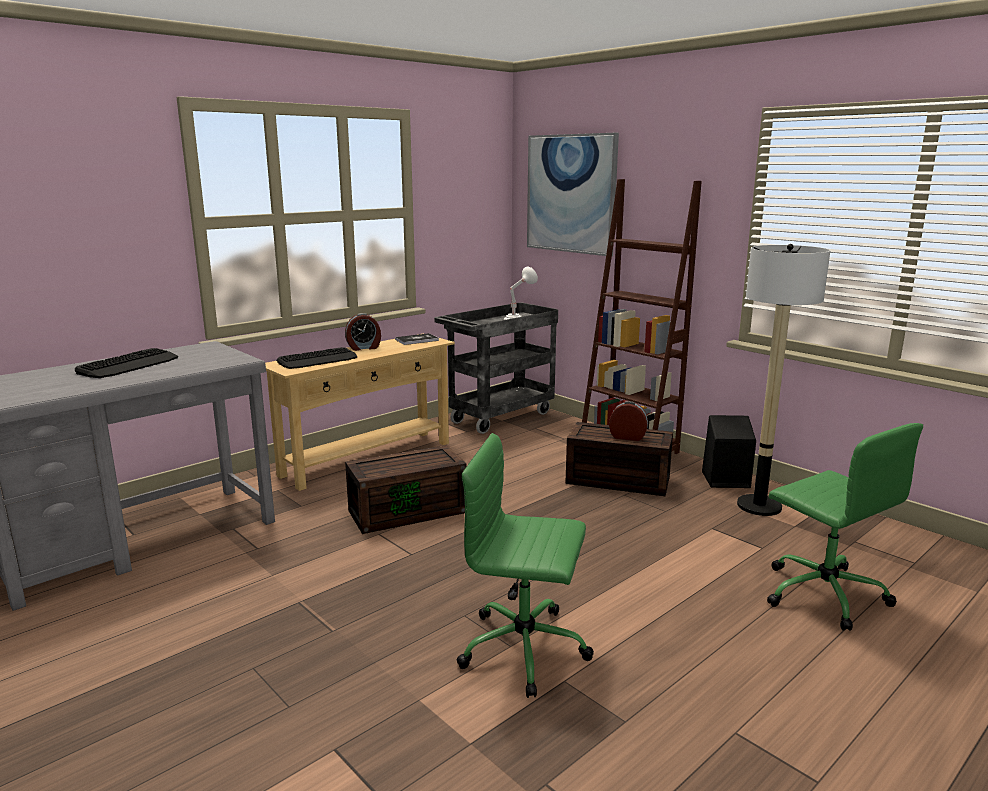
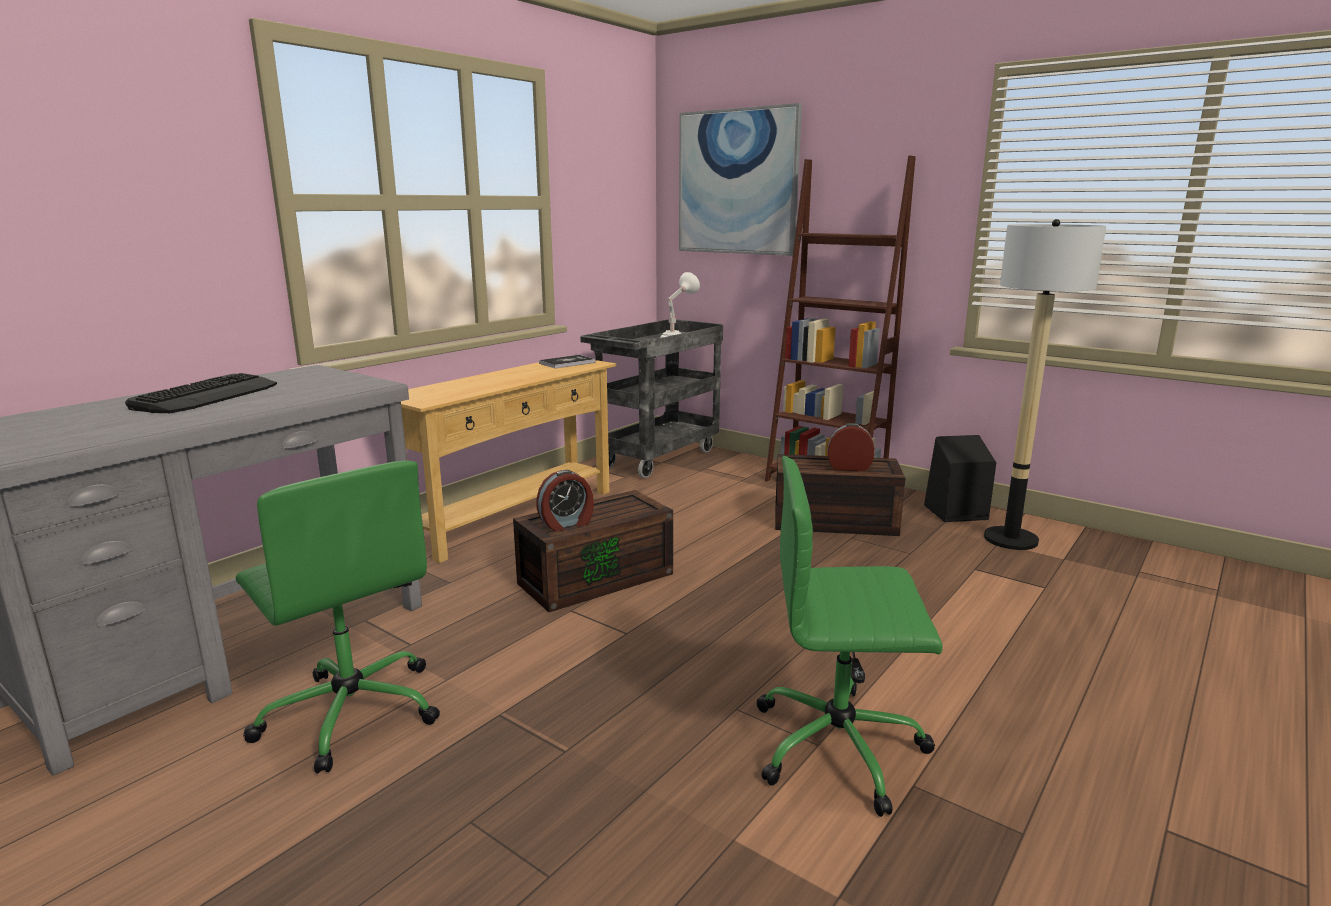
camera: 10 degrees left, 0 degrees up
(318, 360) = (454, 388): keyboard -> none
(364, 348) = (505, 373): alarm clock -> alarm clock (566, 524)
(822, 593) = (1146, 635): green office chair -> green office chair (351, 712)

